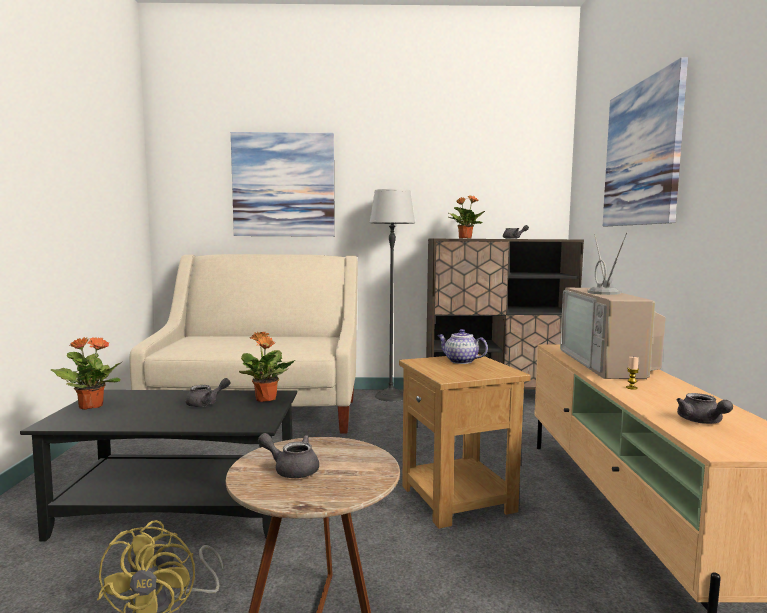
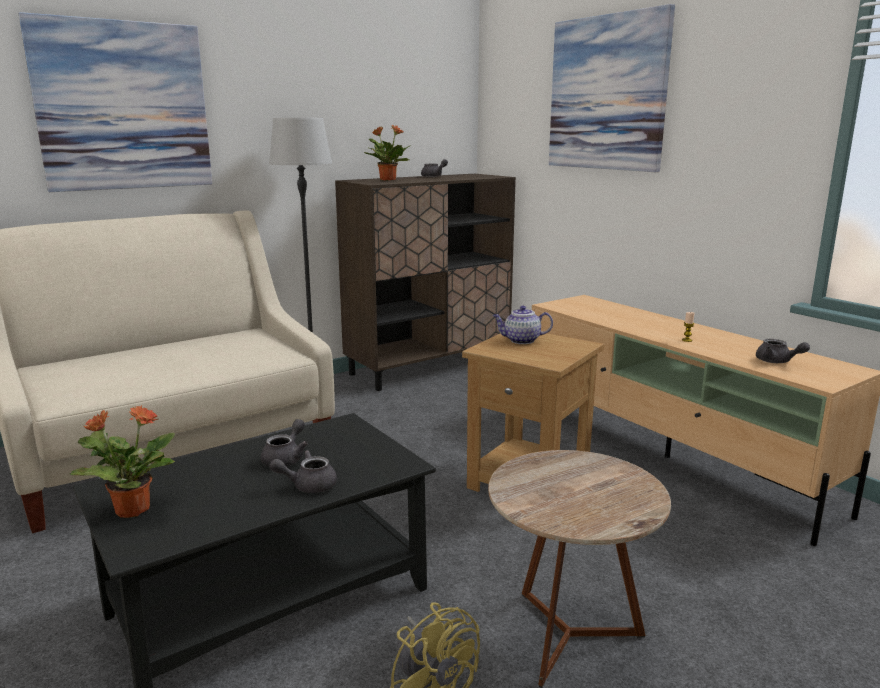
camera: 35 degrees left, 10 degrees up
(266, 399) = (345, 433): potted plant -> none
(291, 470) = (564, 497): grey teapot -> grey teapot (308, 485)
(608, 364) = (627, 317): television -> none

